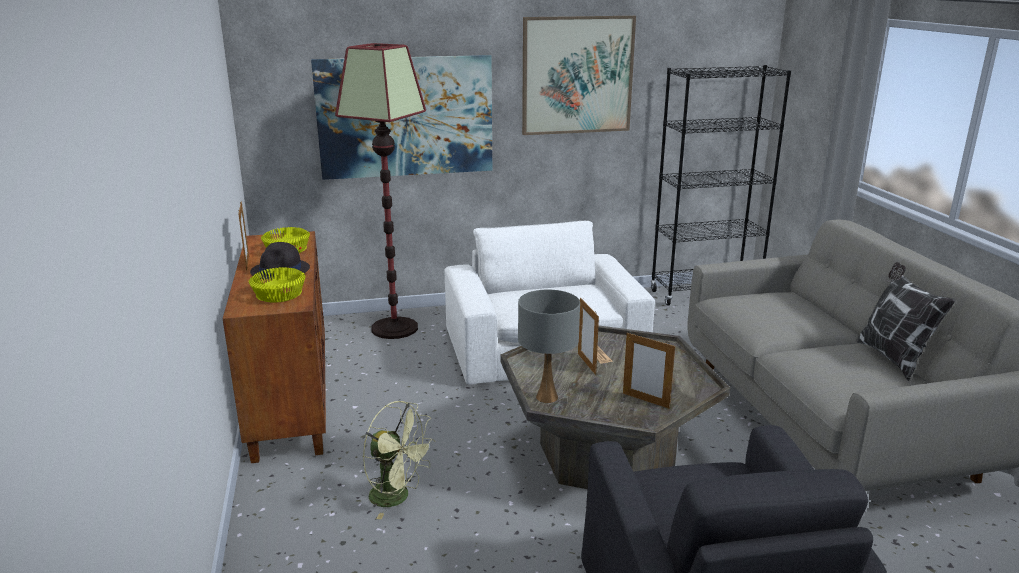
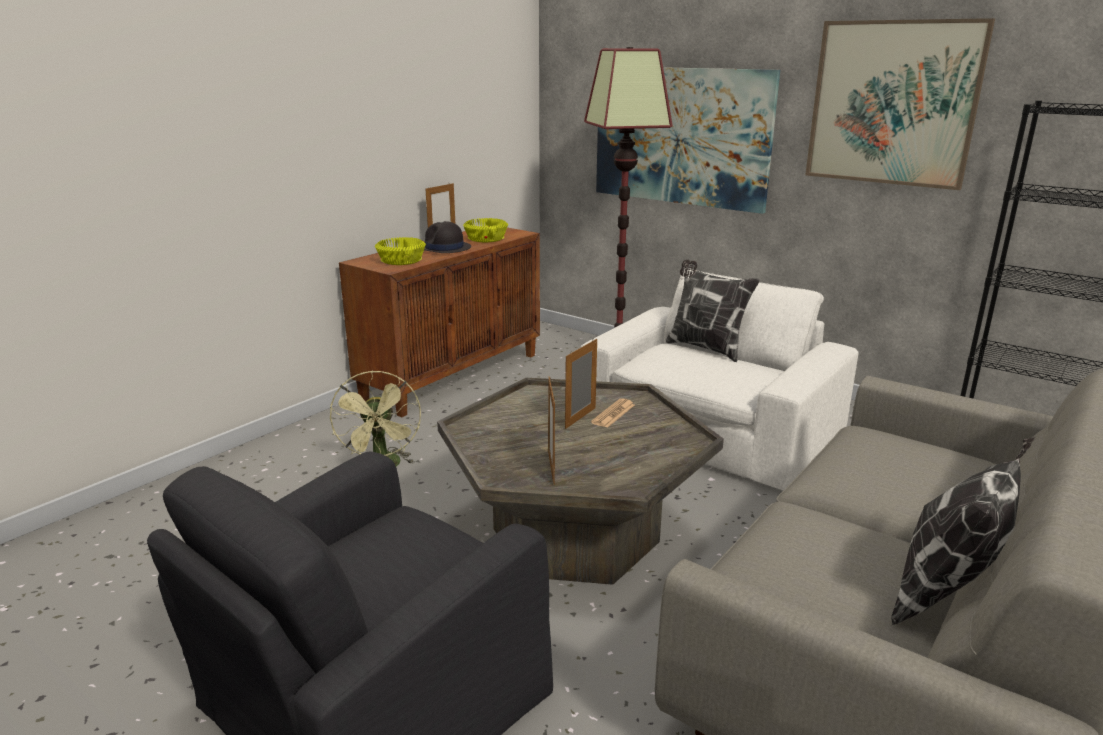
camera: 50 degrees right, 0 degrees up
(525, 287) = (705, 348): none -> pillow
(546, 397) = (485, 423): grey table lamp -> none

